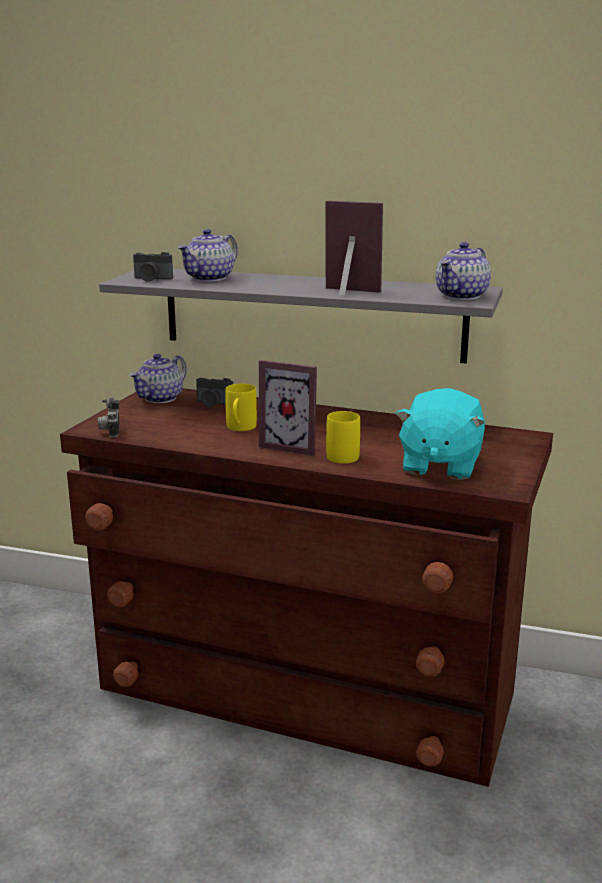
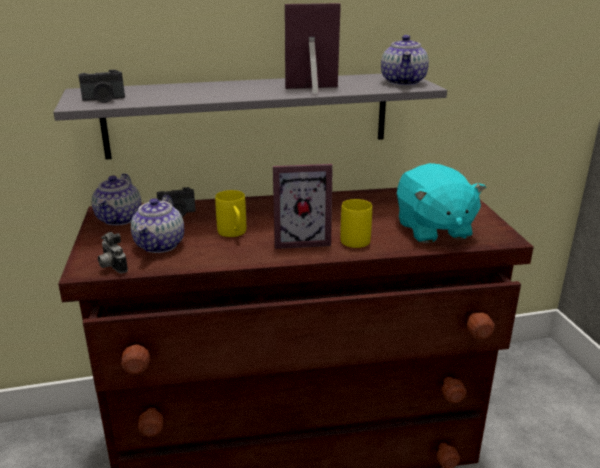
camera: 30 degrees left, 5 degrees up
(209, 278) = (161, 92): teapot -> teapot (160, 245)

